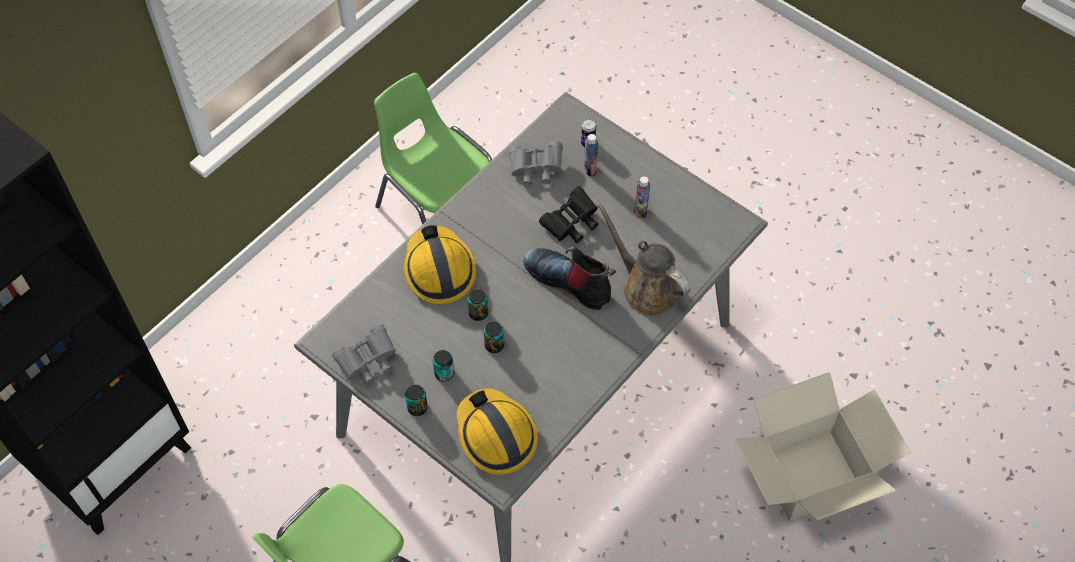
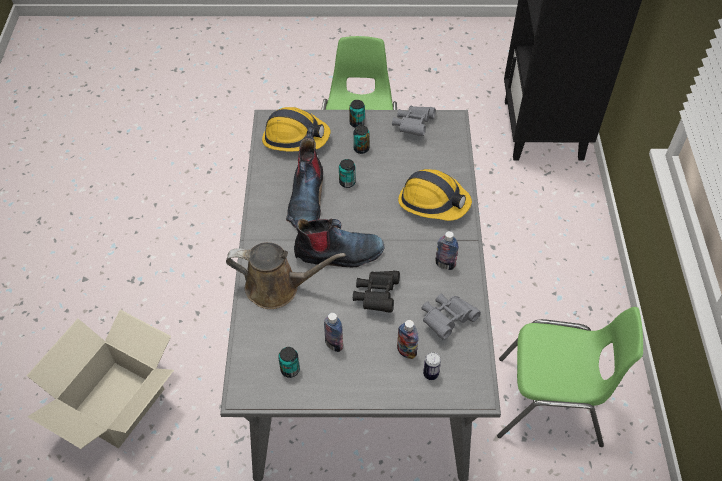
camera: 140 degrees right, 5 degrees down
(478, 313) = (377, 193): can -> can (290, 369)
(490, 210) = (445, 264): none -> bottle
(546, 356) = (306, 198): none -> boot

